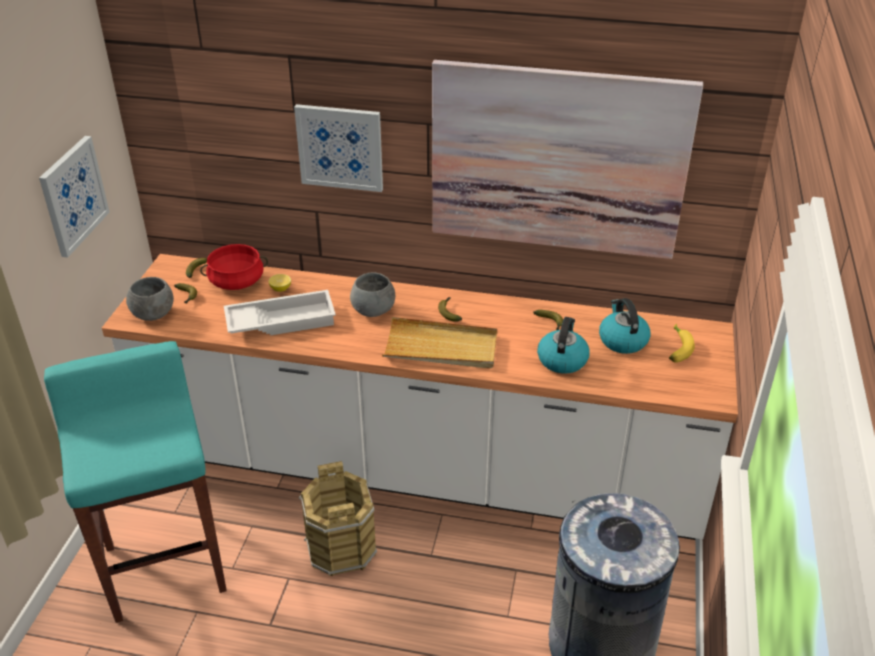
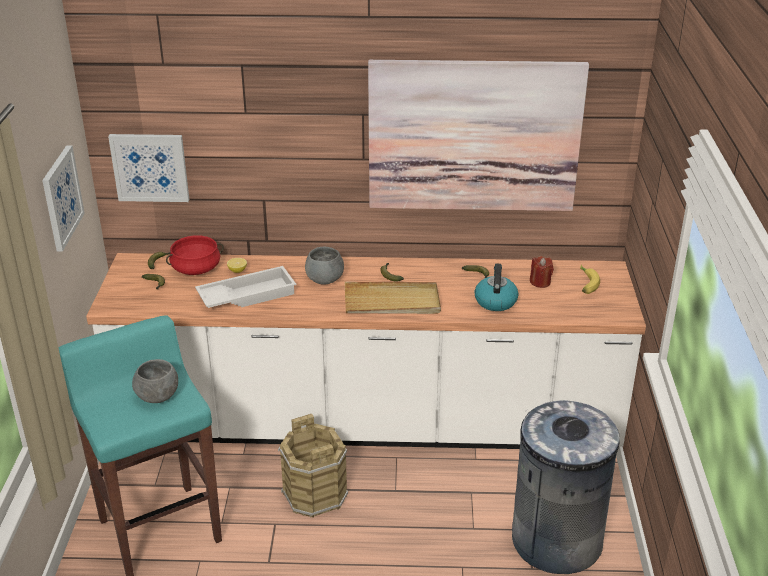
camera: 10 degrees left, 5 degrees down
(153, 314) = (130, 301): grey bowl -> grey bowl (157, 396)
(340, 147) = (287, 140): picture -> picture (150, 167)
(622, 340) = (540, 282): kettle -> red candle

